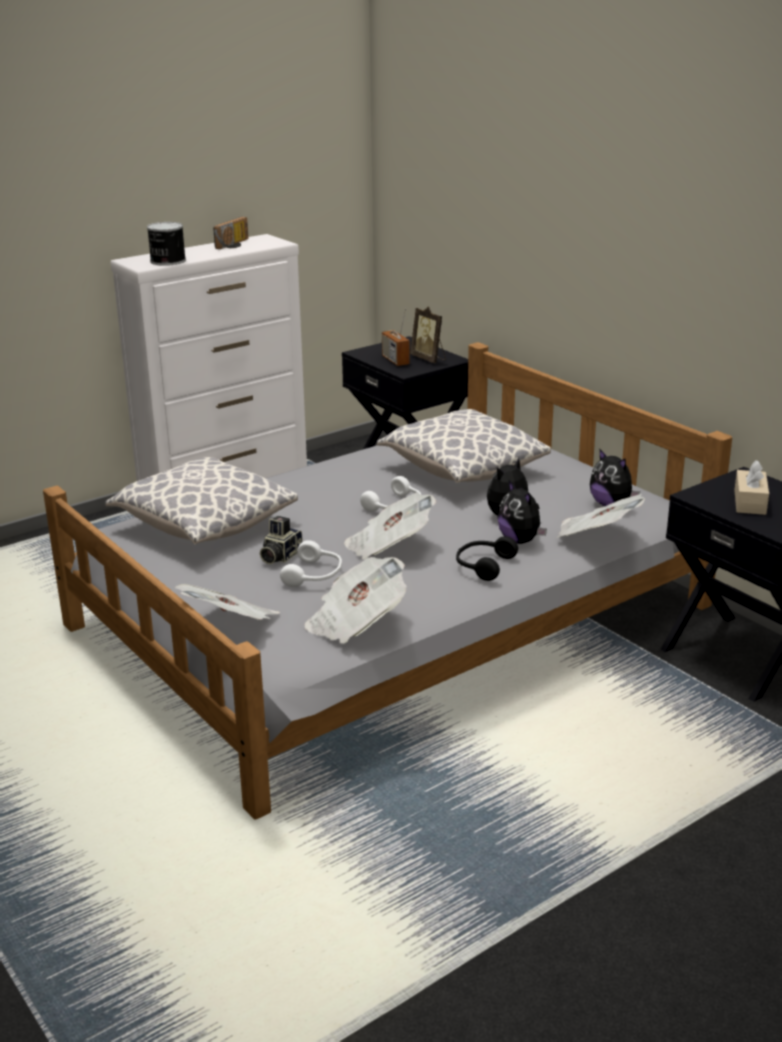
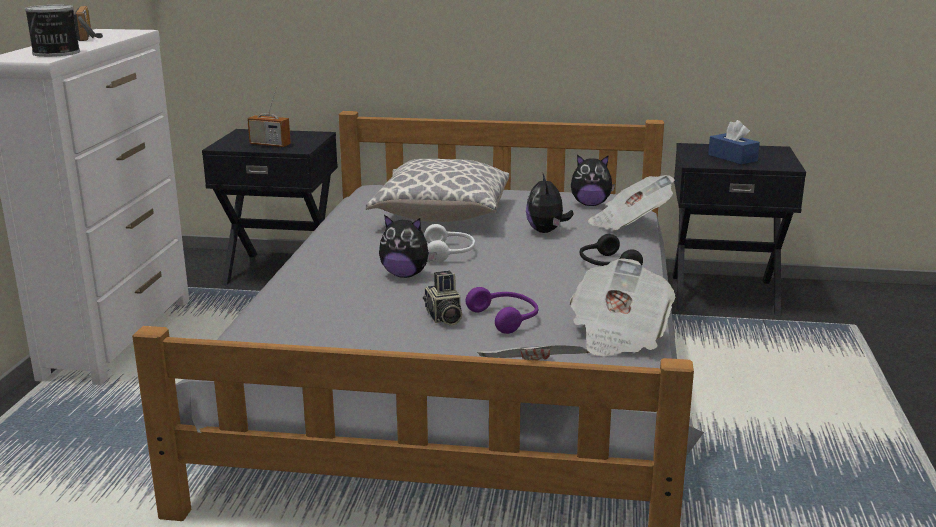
camera: 45 degrees left, 5 degrees down
(204, 526) = (316, 323): pillow -> none
(315, 575) = (506, 318): white headphones -> purple headphones
(389, 547) = (513, 279): newspaper -> none
(429, 359) = (297, 138): picture frame -> none
(520, 540) = (590, 242): plush toy -> plush toy (405, 275)
(749, 502) = (732, 158): beige tissue box -> blue tissue box

